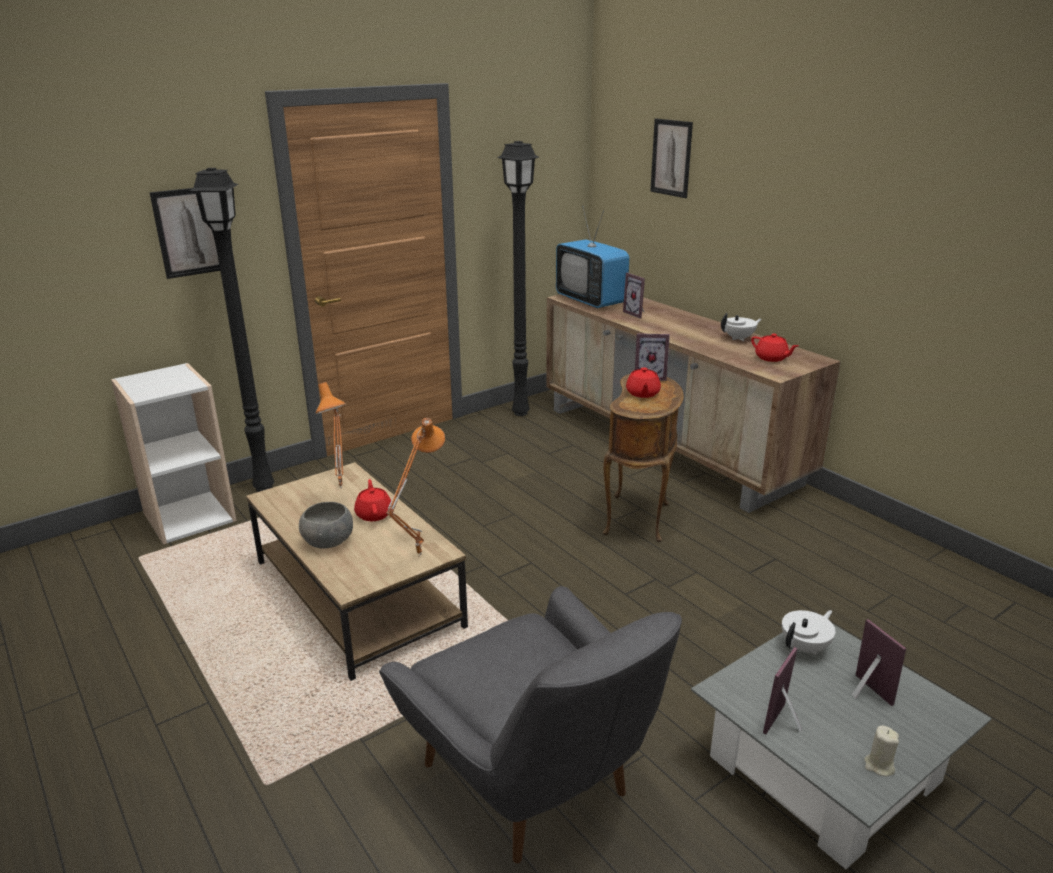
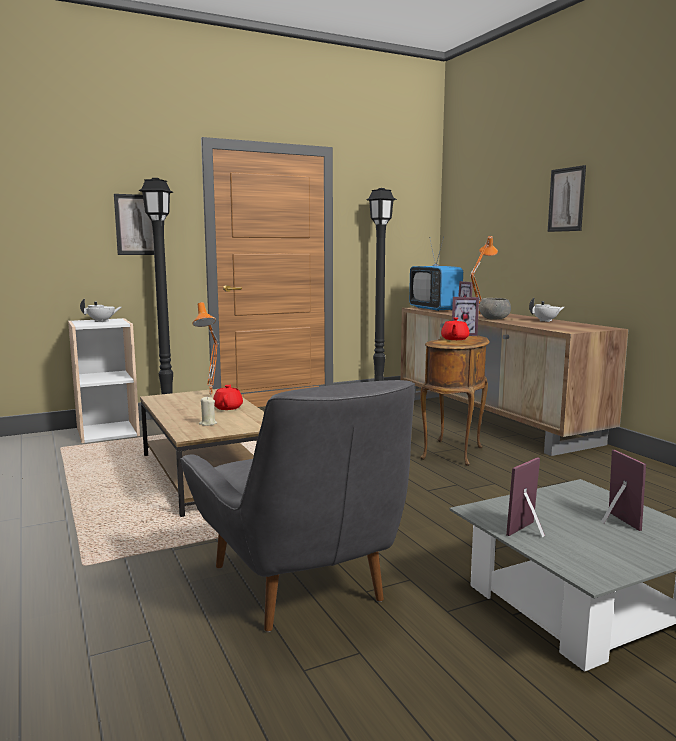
camera: 10 degrees right, 15 degrees down
(328, 541) = (186, 416): grey bowl -> grey bowl (494, 319)
(417, 554) = (250, 425): orange table lamp -> orange table lamp (478, 316)
(671, 158) = (496, 199): picture -> picture (566, 199)
(771, 358) = (568, 326): red teapot -> none
(805, 647) = (565, 495): white teapot -> white teapot (102, 321)
(879, 766) = (615, 562): beige candle -> beige candle (208, 423)

